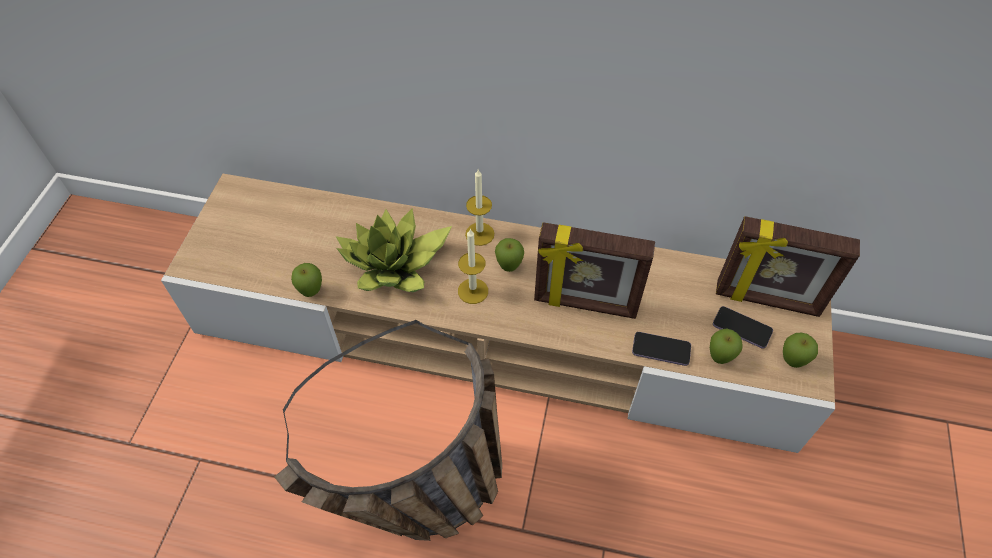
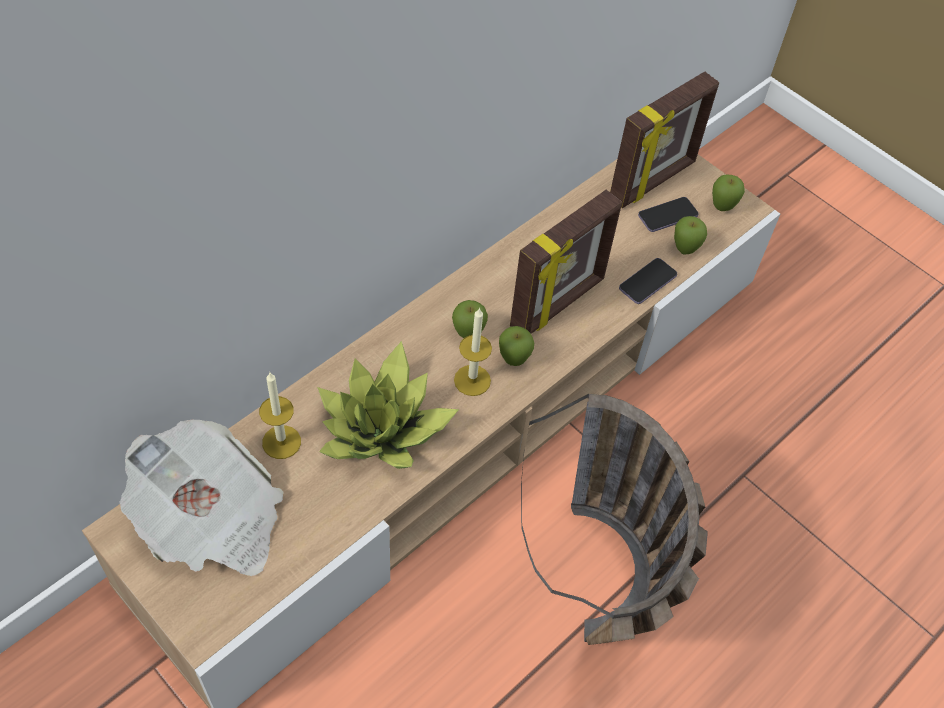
camera: 60 degrees left, 0 degrees up
(266, 223) = (211, 520): none -> newspaper
(311, 292) = (354, 524): apple -> apple (513, 360)
(479, 234) = (406, 333): candle -> candle (281, 442)

